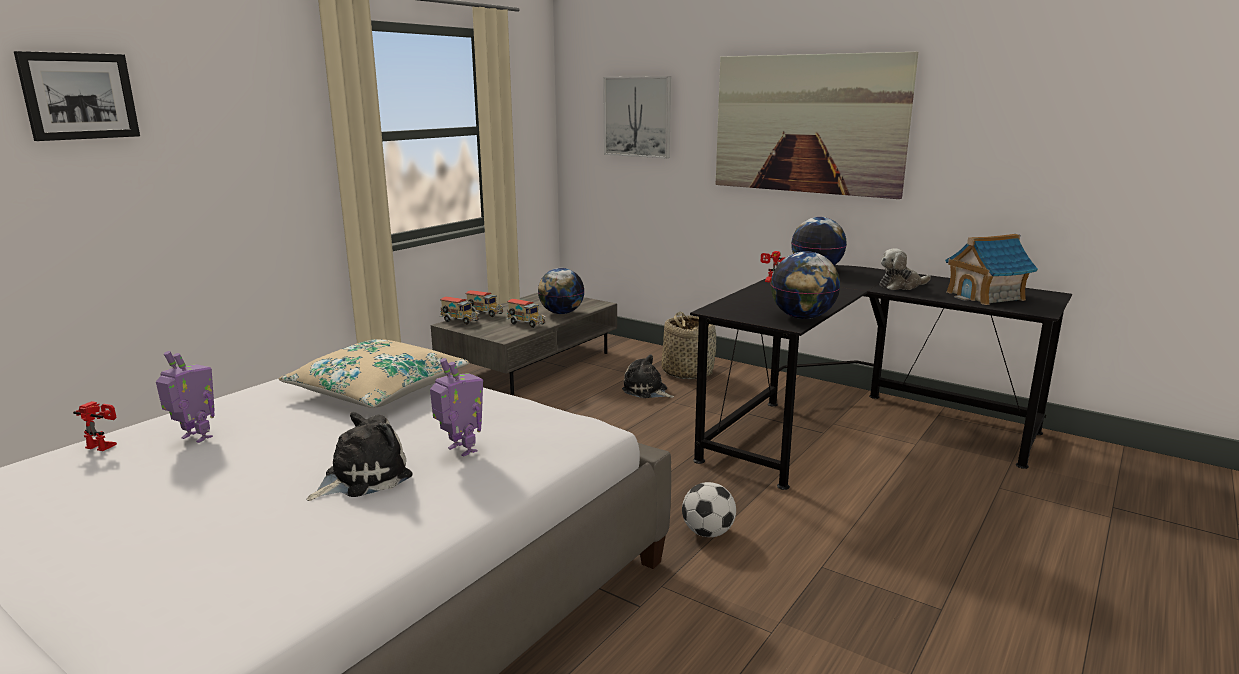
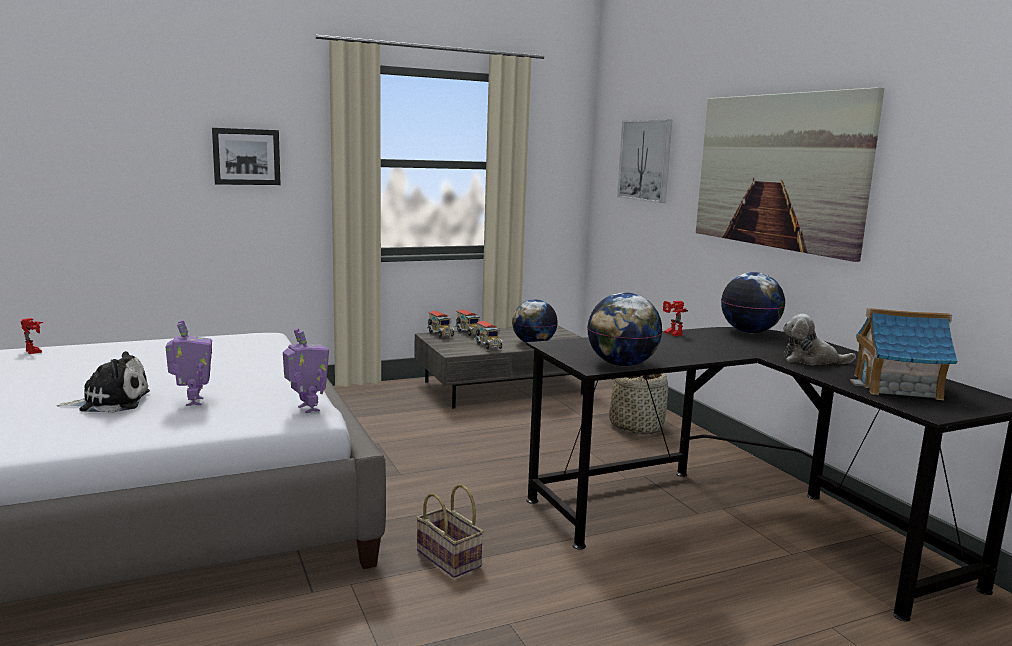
camera: 30 degrees right, 5 degrees down
(79, 96) = (134, 115): picture -> picture (246, 156)
(195, 438) = (81, 358): toy robot -> toy robot (307, 409)
(378, 390) = (233, 355): beige pillow -> none
(646, 391) = (572, 432): plush toy -> none
(708, 532) = (450, 559): football -> basket

